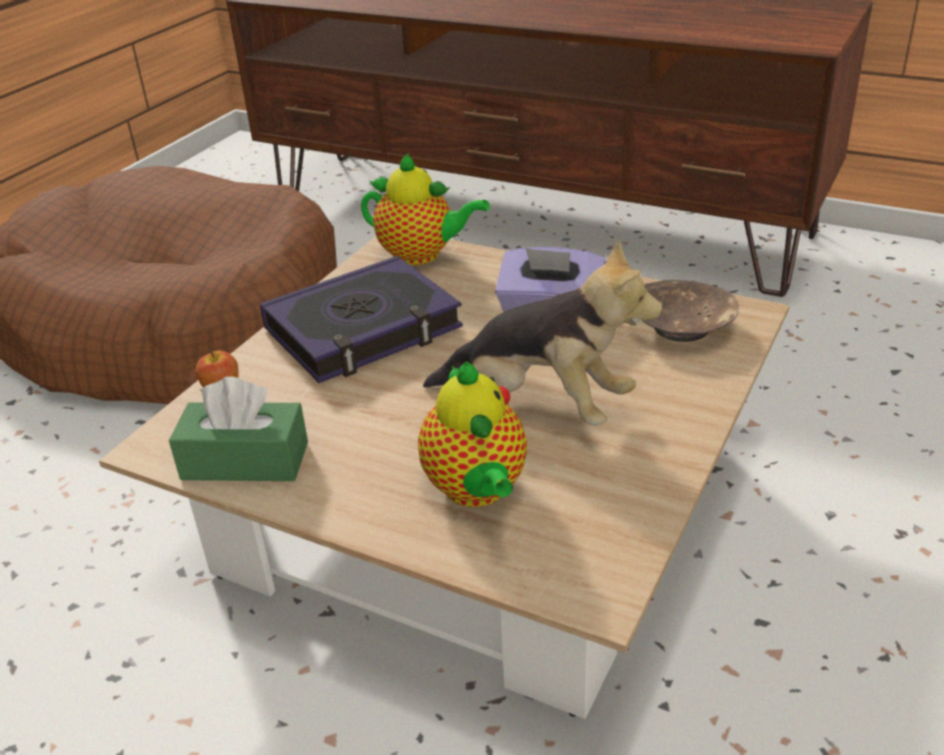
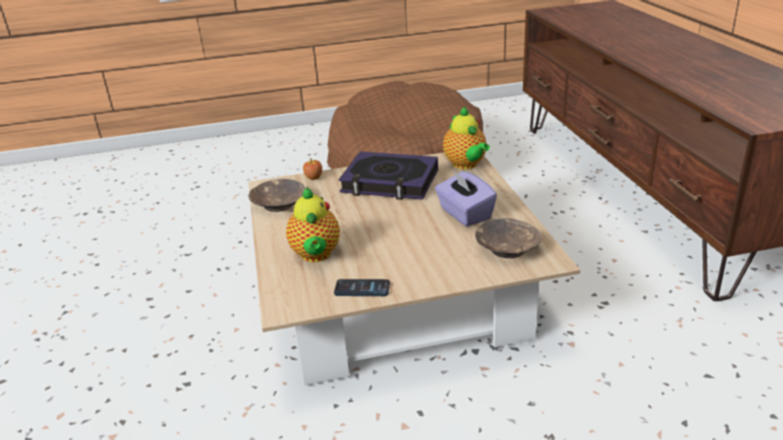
camera: 50 degrees right, 5 degrees down
(245, 461) = (278, 204): green tissue box -> brown bowl
(477, 491) = (316, 255): teapot -> teapot turned 45 degrees counterclockwise
(540, 407) = (390, 243): plush toy -> none
(634, 487) = (362, 289): none -> phone

